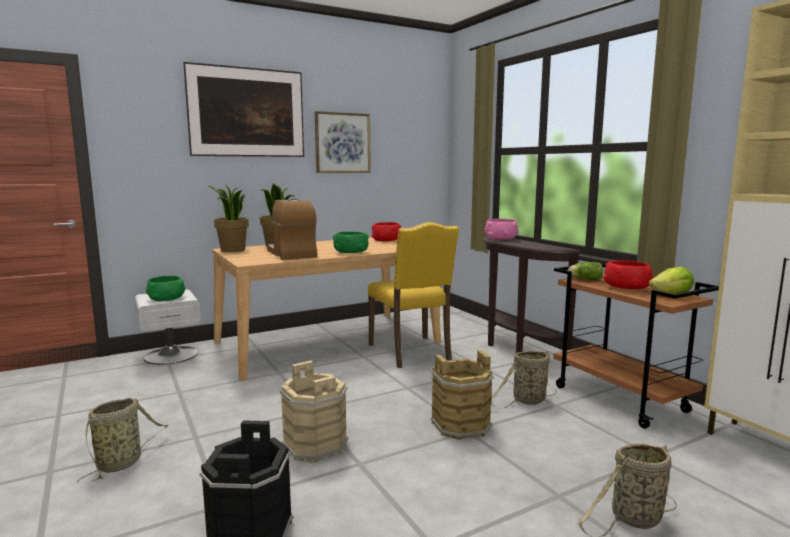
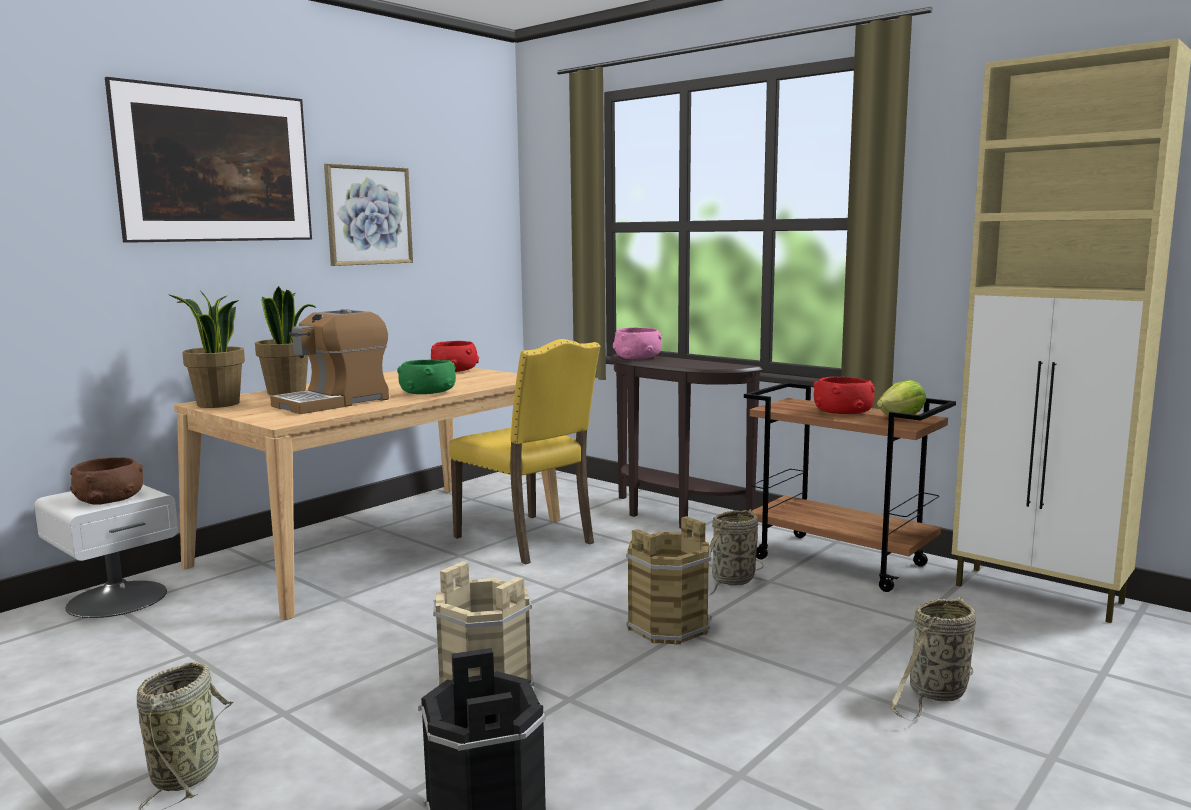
camera: 20 degrees left, 0 degrees up
(167, 298) = (110, 498): green bowl -> brown bowl
(291, 254) = (333, 402): coffee machine -> coffee machine turned 90 degrees counterclockwise
(584, 279) = (782, 406): lettuce -> none

